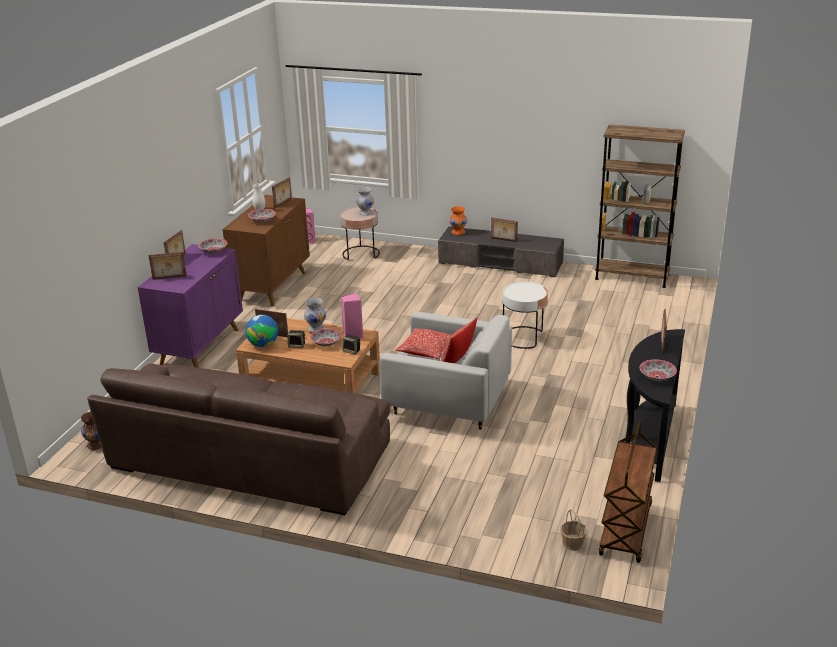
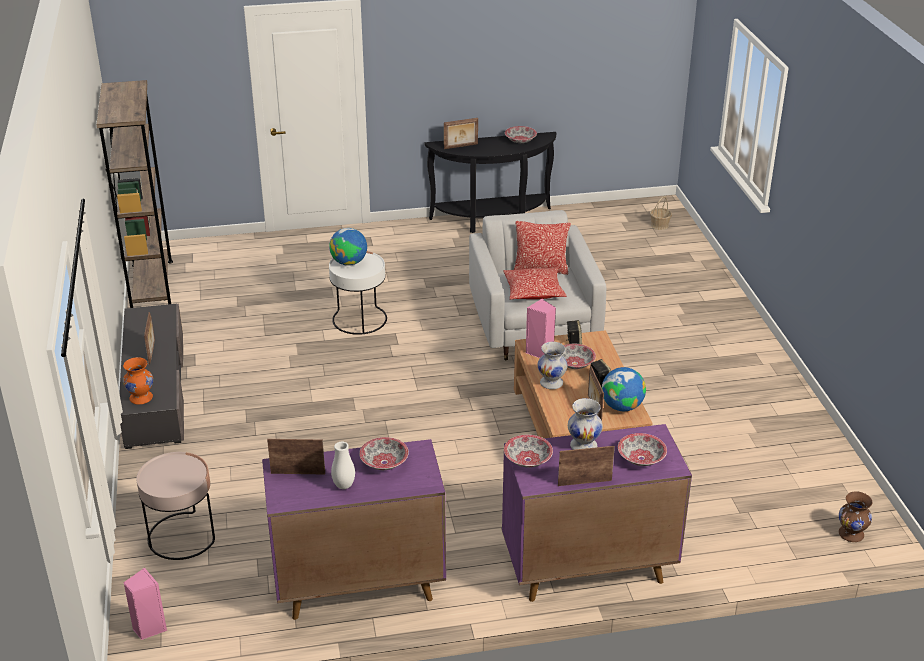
camera: 120 degrees left, 5 degrees up
(169, 278) = (640, 458): picture frame -> bowl
(249, 457) = (743, 412): brown sofa -> none
(273, 286) = (357, 585): brown cabinet -> purple cabinet
(366, 213) = (166, 468): white vase -> white vase (584, 445)
(531, 290) = (349, 262): none -> globe
(626, 530) = (622, 209): brown cart -> none

